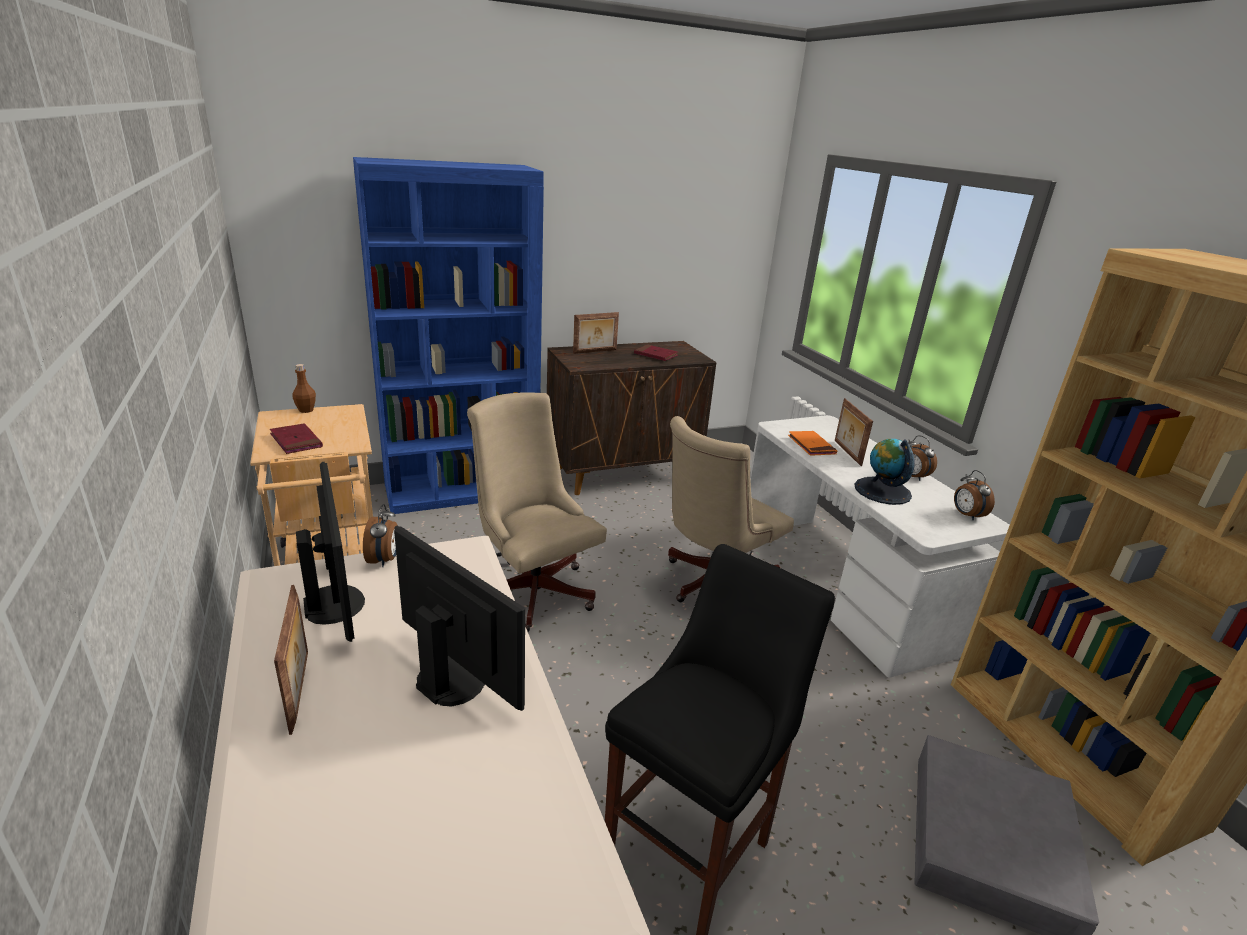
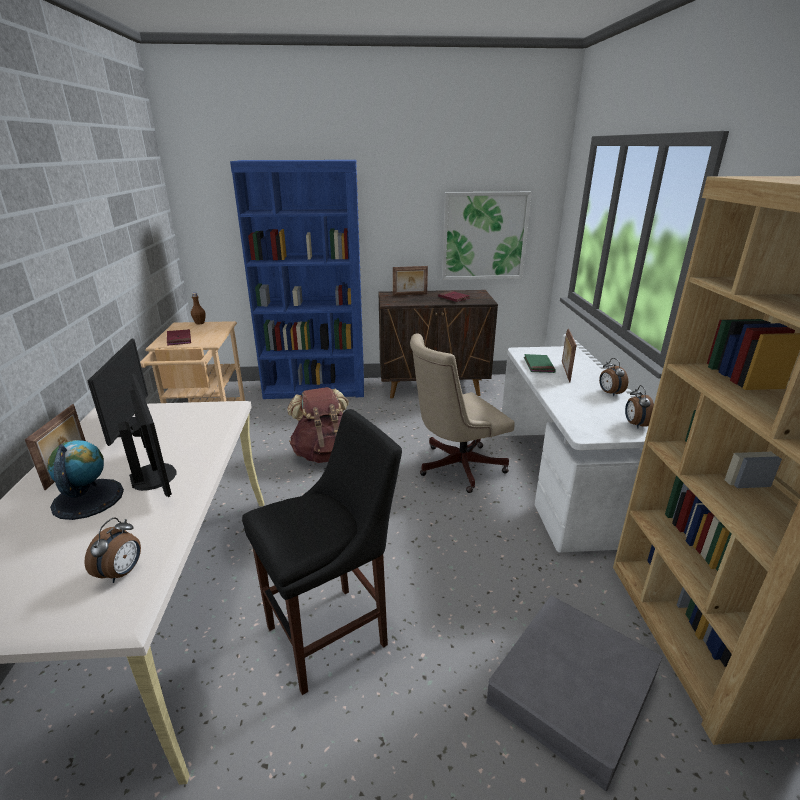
camera: 20 degrees right, 0 degrees up
(385, 560) = (174, 407): alarm clock -> alarm clock (122, 572)
(532, 588) = (324, 453): beige office chair -> brown backpack
(684, 272) = (484, 236): none -> picture
(811, 445) = (538, 365): orange book -> green book
(882, 491) = (572, 400): globe -> globe (87, 498)

